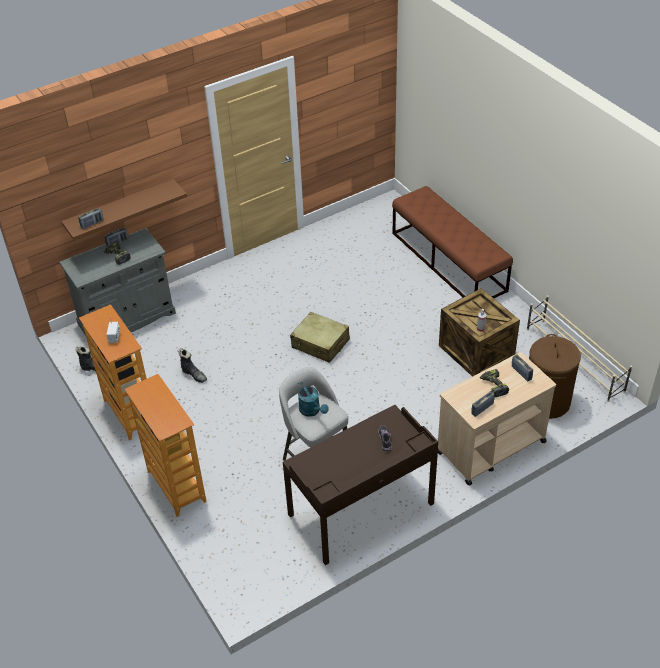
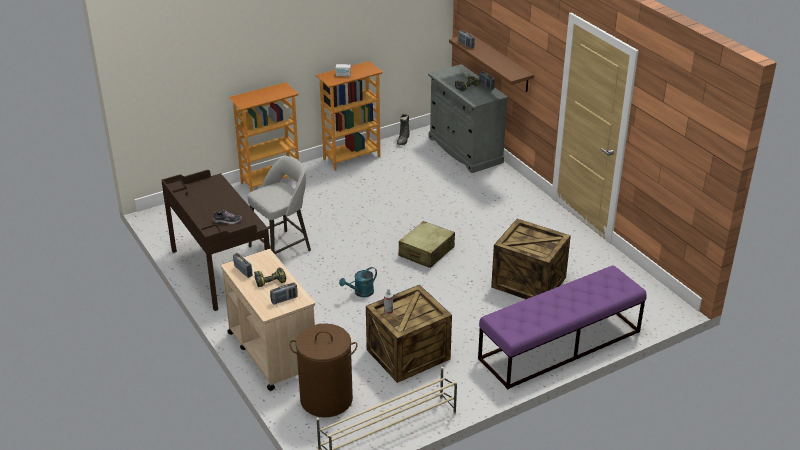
camera: 90 degrees right, 10 degrees down
(194, 375) = (392, 185): black boot -> none
(312, 411) = (277, 192): turquoise watering can -> turquoise watering can (361, 293)
(365, 277) = (528, 282): none -> crate
(448, 262) = (559, 345): brown bench -> purple bench

